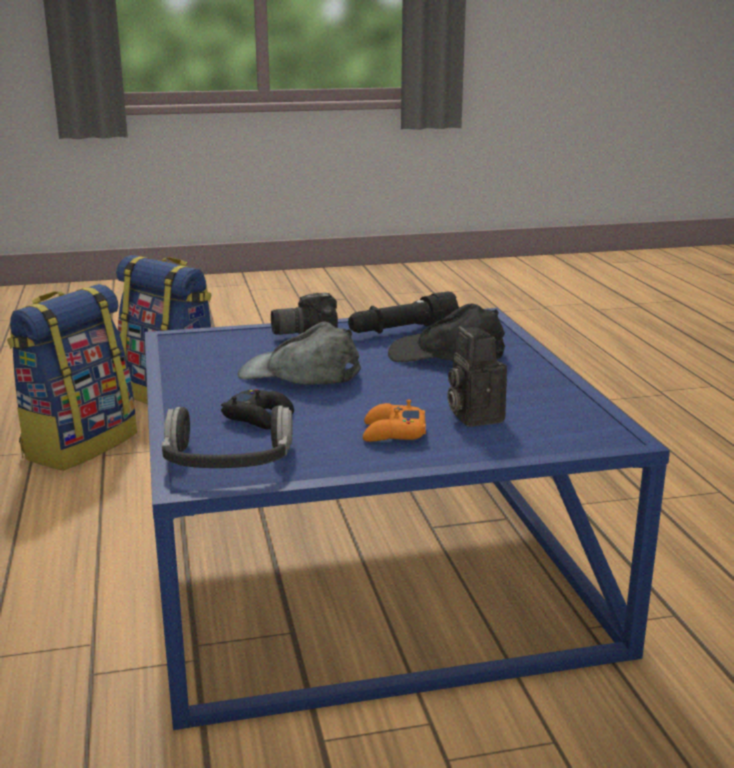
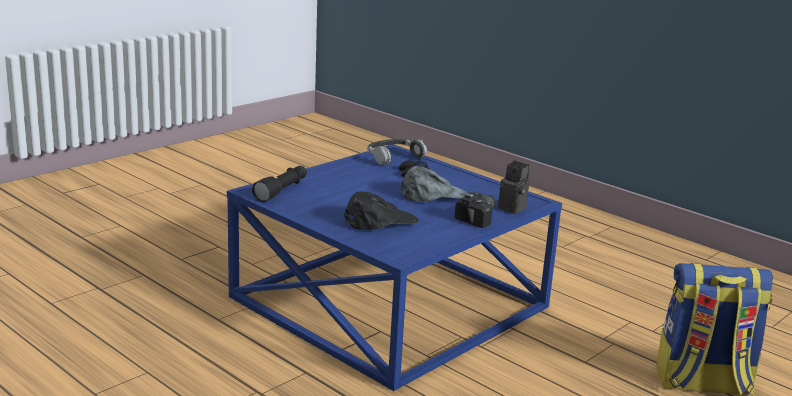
camera: 145 degrees right, 0 degrees up
(79, 445) = (658, 323): backpack -> none
(393, 432) = (349, 177): orange game controller -> none
(402, 331) = (430, 233): black flashlight -> black flashlight (282, 191)
(473, 416) = (325, 190): camera -> camera (514, 208)

